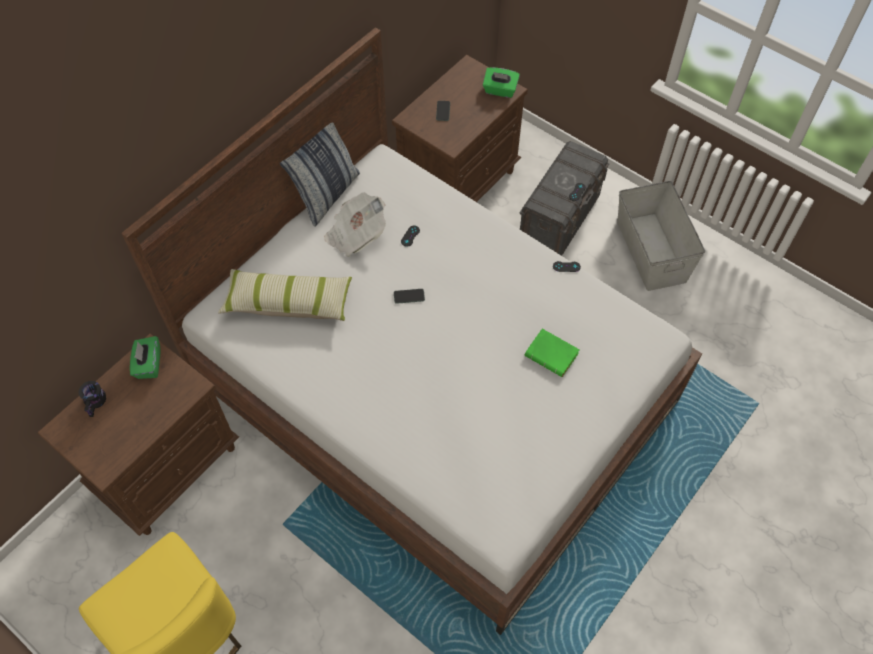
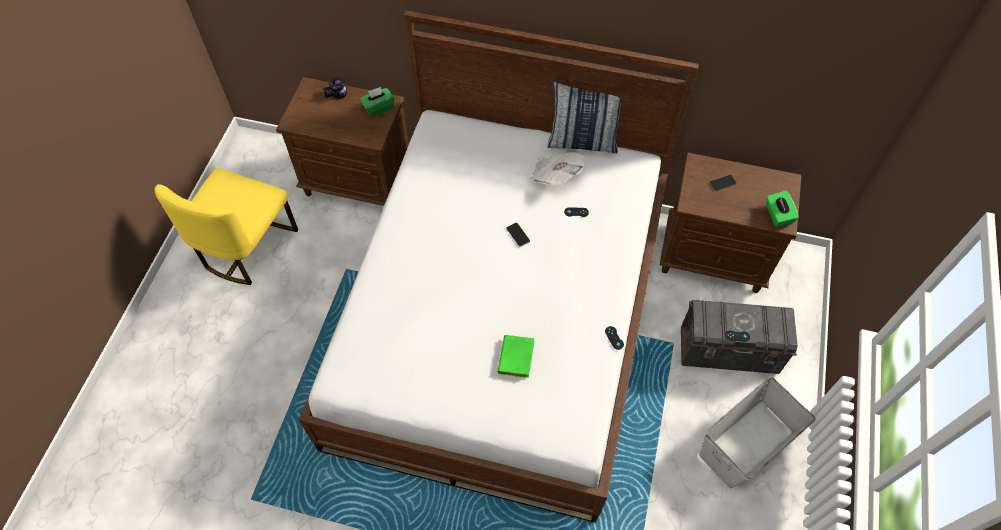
camera: 65 degrees right, 0 degrees up
(288, 302) = (470, 161): pillow -> none

